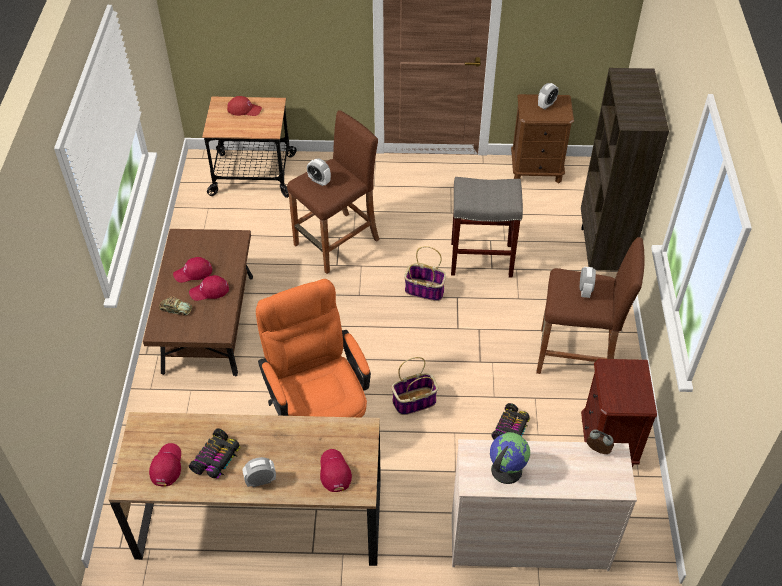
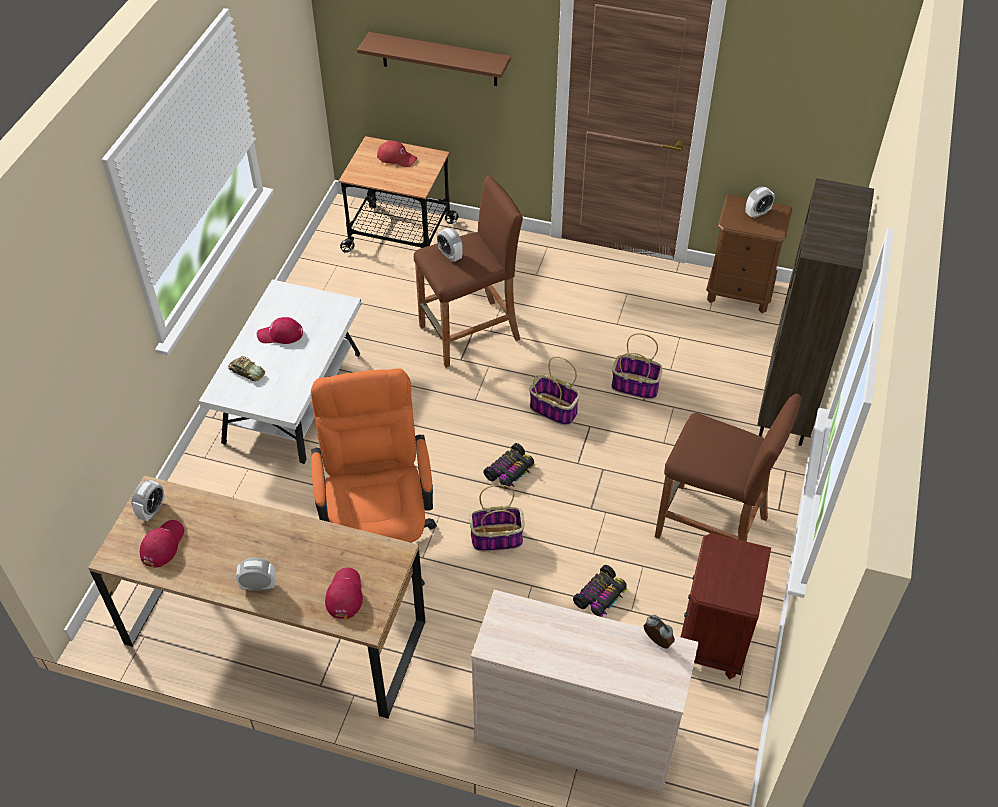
camera: 15 degrees right, 0 degrees up
(208, 324) = (292, 397): brown coffee table -> white coffee table
(209, 291) = (291, 359): red cap -> none
(217, 459) = (220, 549): toy car -> toy car (510, 471)
(271, 22) = (439, 59): none -> brown shelf
(482, 259) = (636, 386): grey stool -> basket
(506, 470) = (537, 638): globe -> none
(585, 290) = (721, 447): alarm clock -> alarm clock (152, 510)

